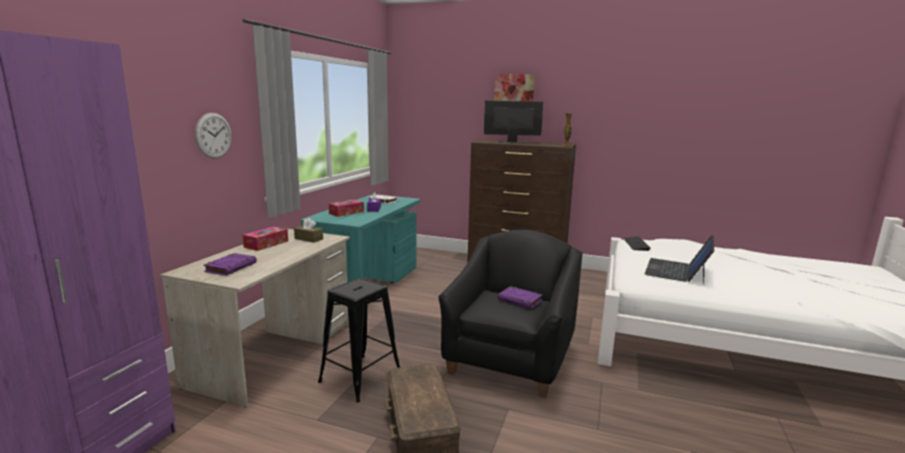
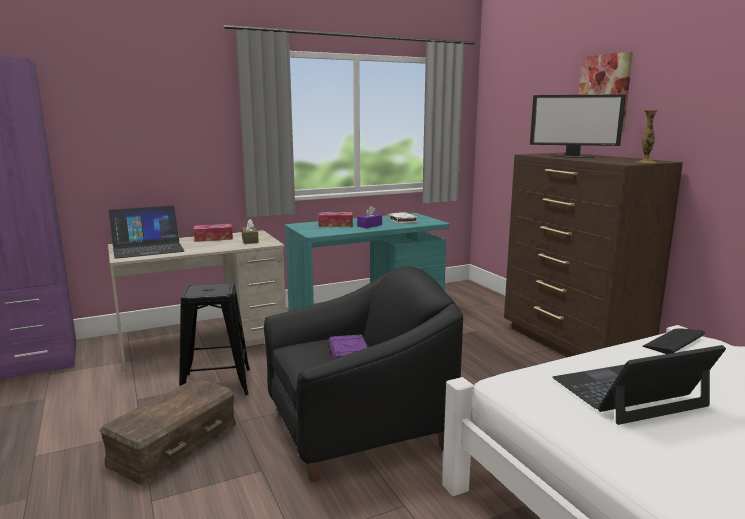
camera: 45 degrees right, 0 degrees up
(213, 135) = (194, 134): wall clock -> none
(231, 267) = (148, 248): purple book -> laptop
(511, 142) = (573, 156): monitor -> monitor turned 150 degrees clockwise

